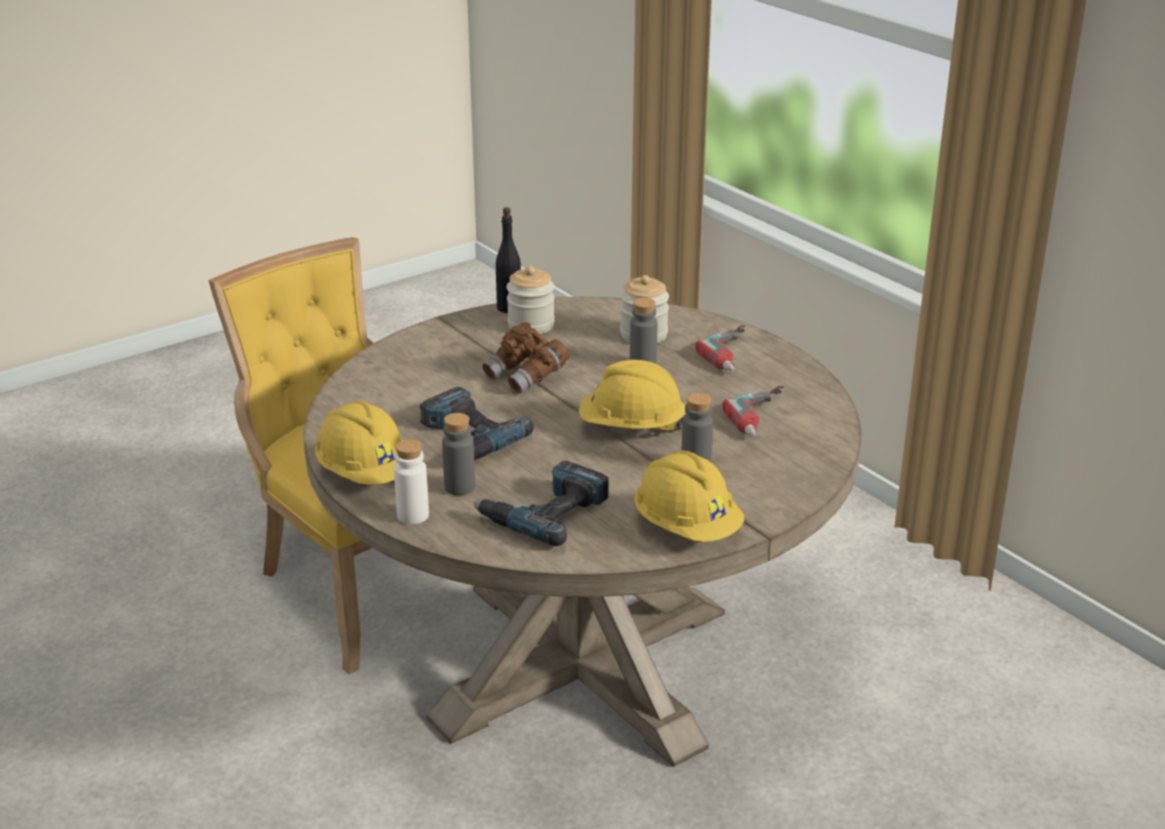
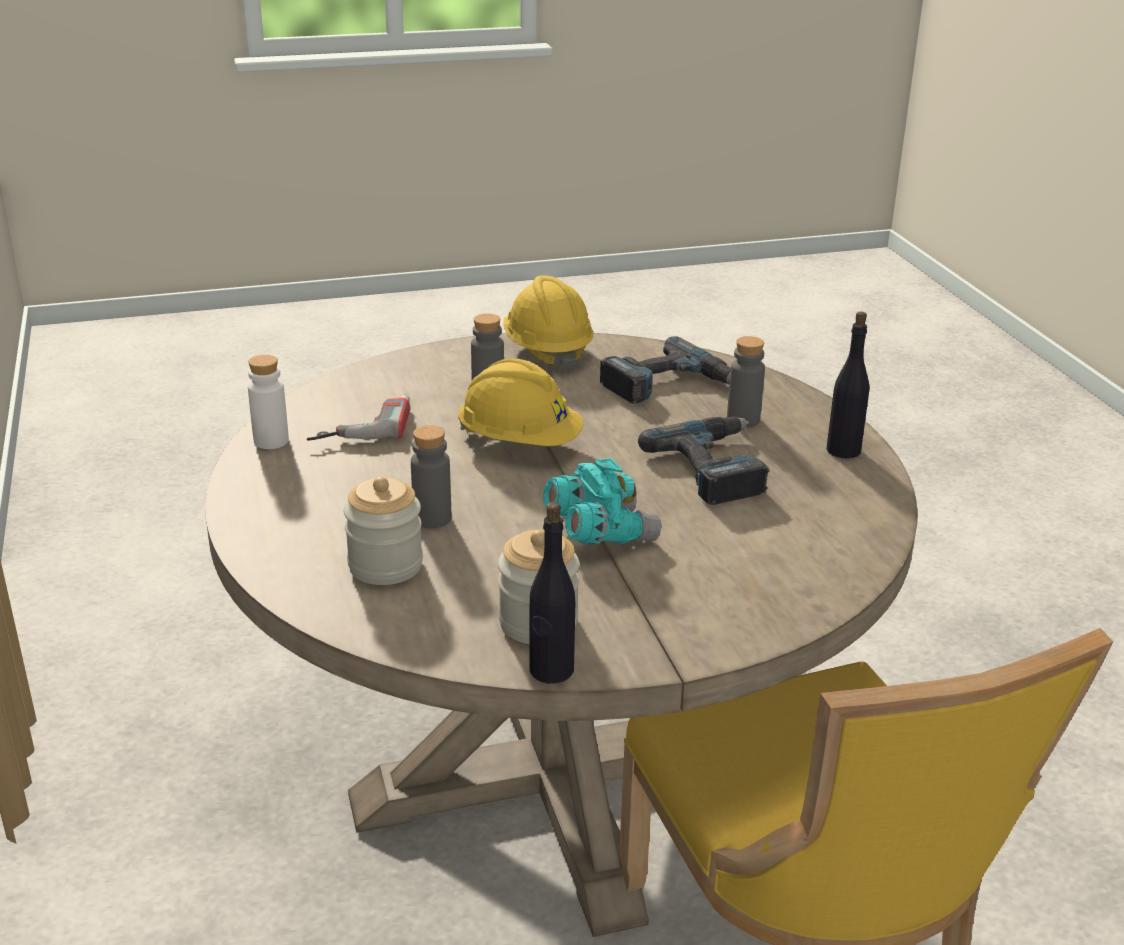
camera: 160 degrees left, 0 degrees up
(365, 474) = (843, 450): yellow hard hat -> black bottle
(413, 515) = (799, 404): white bottle -> white bottle (271, 441)
(526, 376) = (599, 533): brown binoculars -> turquoise binoculars
(735, 354) = (297, 508): power drill -> none

